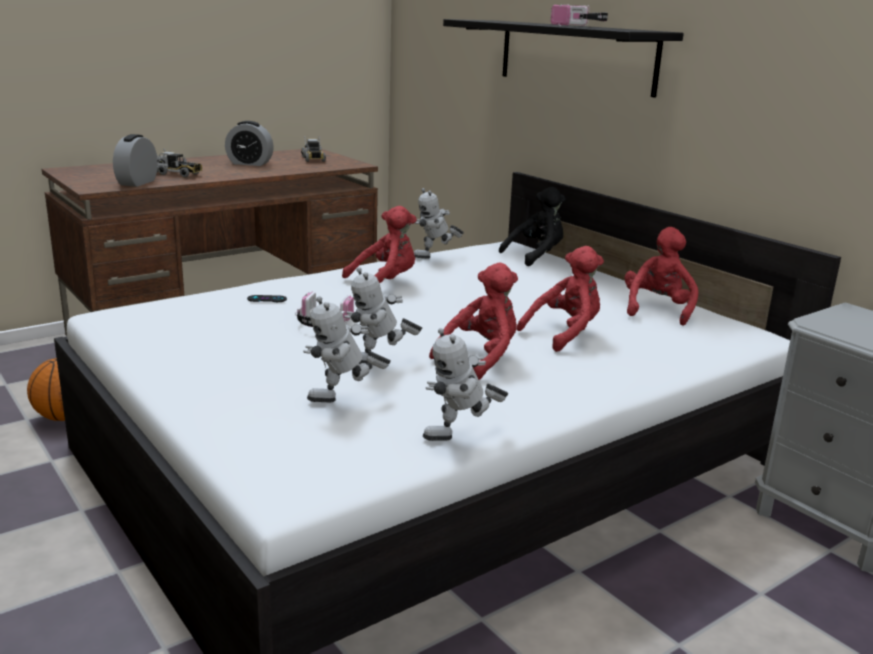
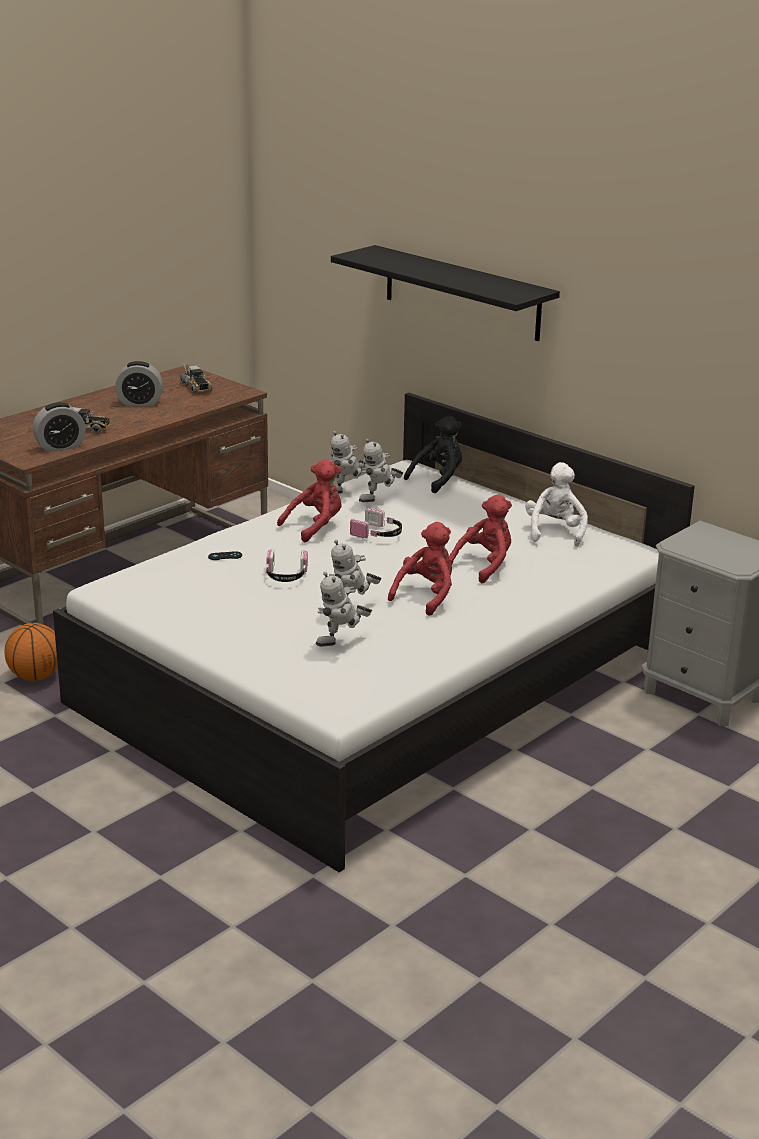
camera: 10 degrees left, 5 degrees up
(137, 182) = (60, 447): alarm clock -> alarm clock turned 120 degrees counterclockwise
(461, 438) = (435, 661): toy robot -> toy robot (379, 500)
(581, 26) = (468, 276): headphones -> headphones (378, 534)
(657, 310) = (555, 532): red plush toy -> white plush toy

